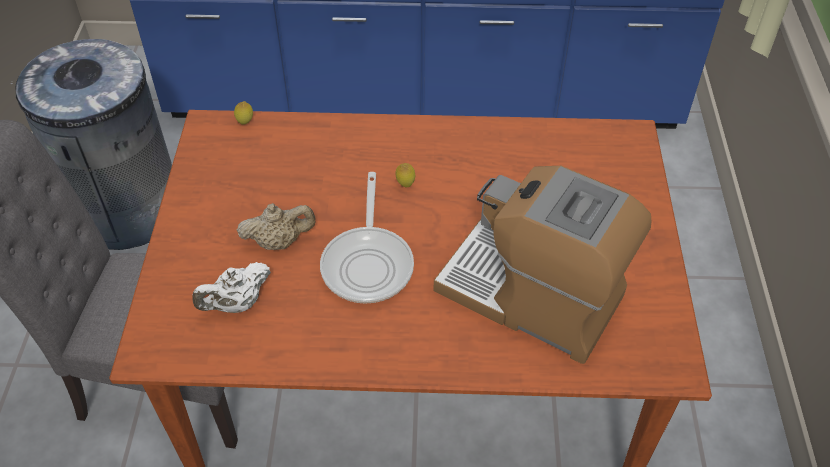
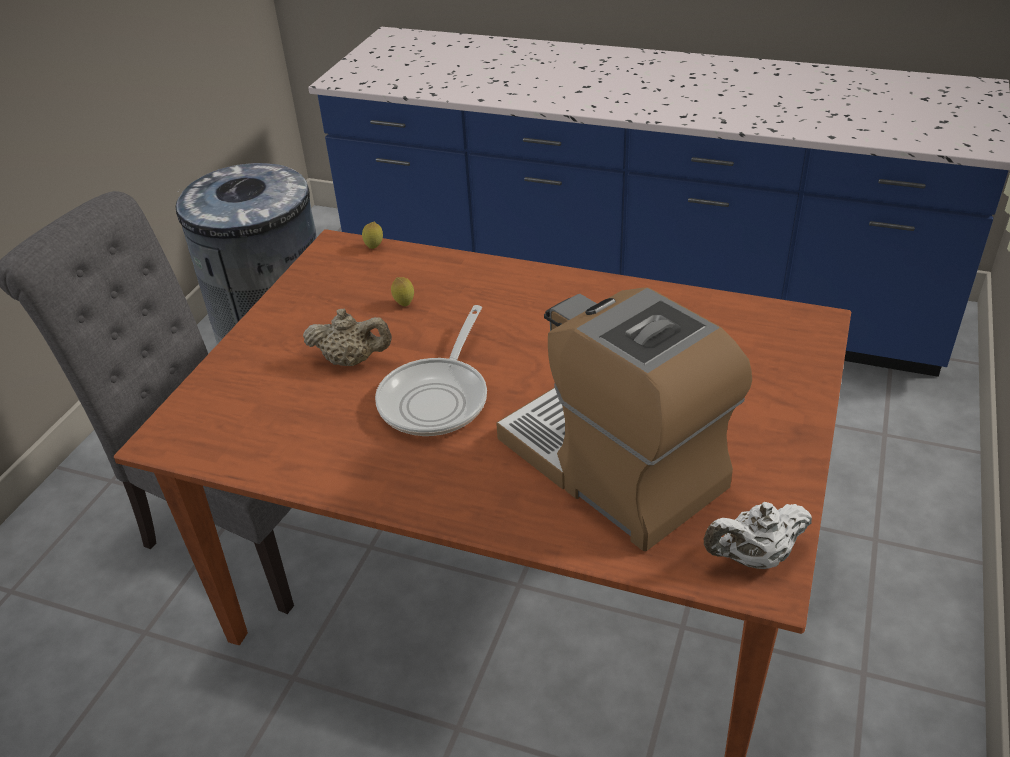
camera: 20 degrees right, 10 degrees down
(237, 304) = (277, 411): white teapot -> white teapot (754, 558)
(405, 184) = (517, 329): lemon -> lemon (404, 304)

